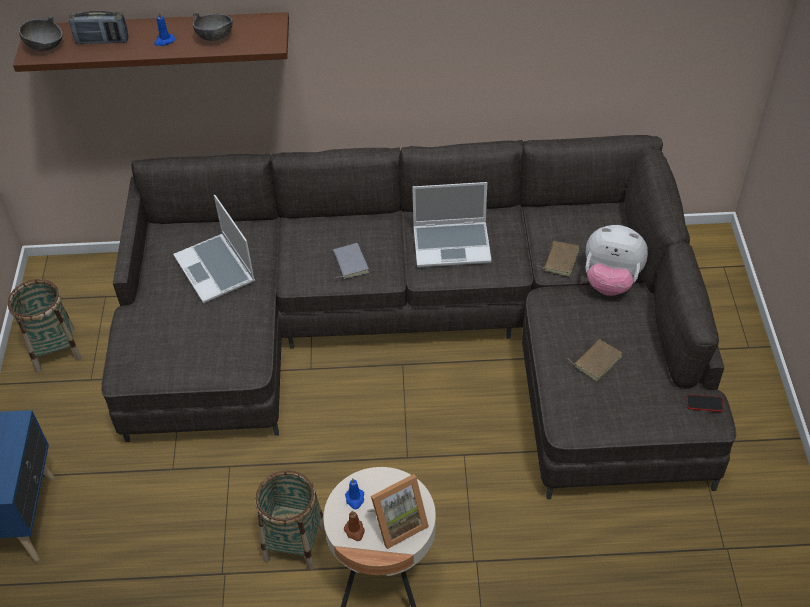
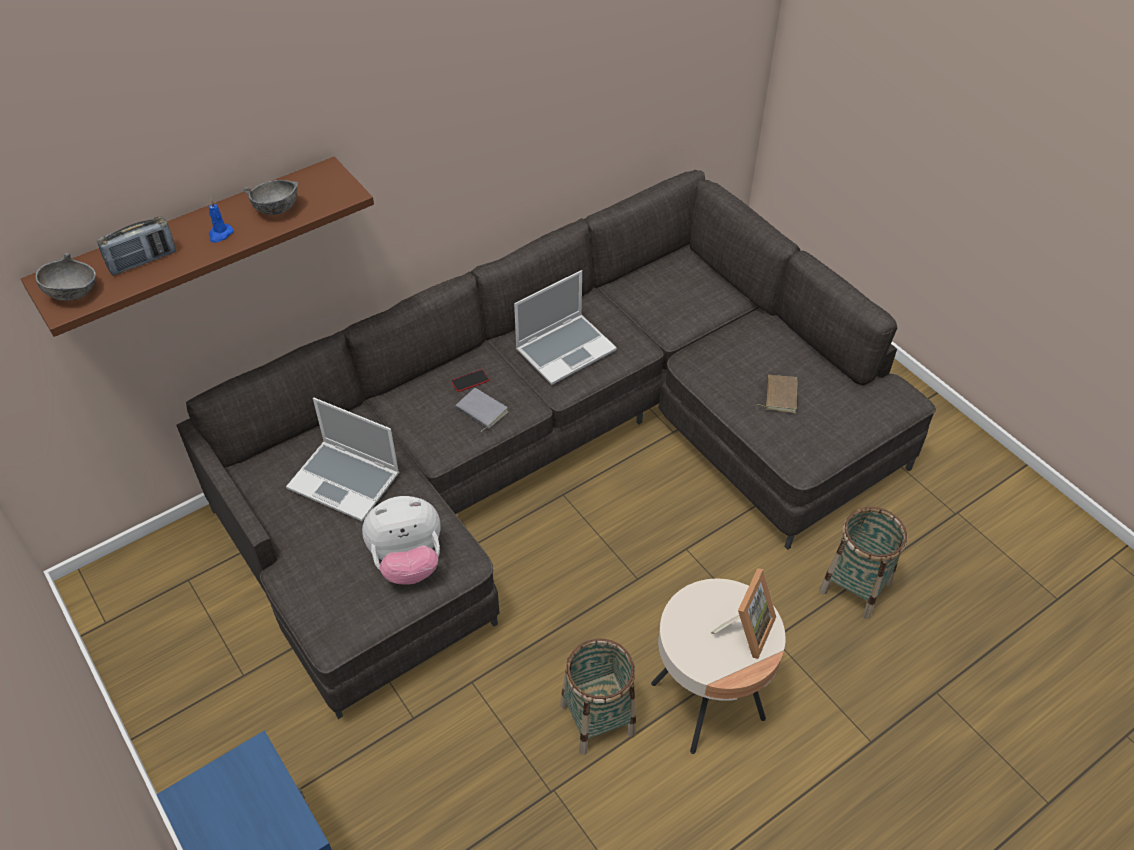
camera: 35 degrees left, 0 degrees up
(55, 349) = (173, 665): basket -> basket (855, 586)
(355, 499) = (688, 629): blue candle -> none
(355, 531) = (714, 659): brown candle -> none
(560, 260) = (673, 321): brown book -> none
(610, 281) = (731, 320): plush toy -> plush toy (408, 561)
(704, 403) = (893, 389): phone -> phone (470, 381)

